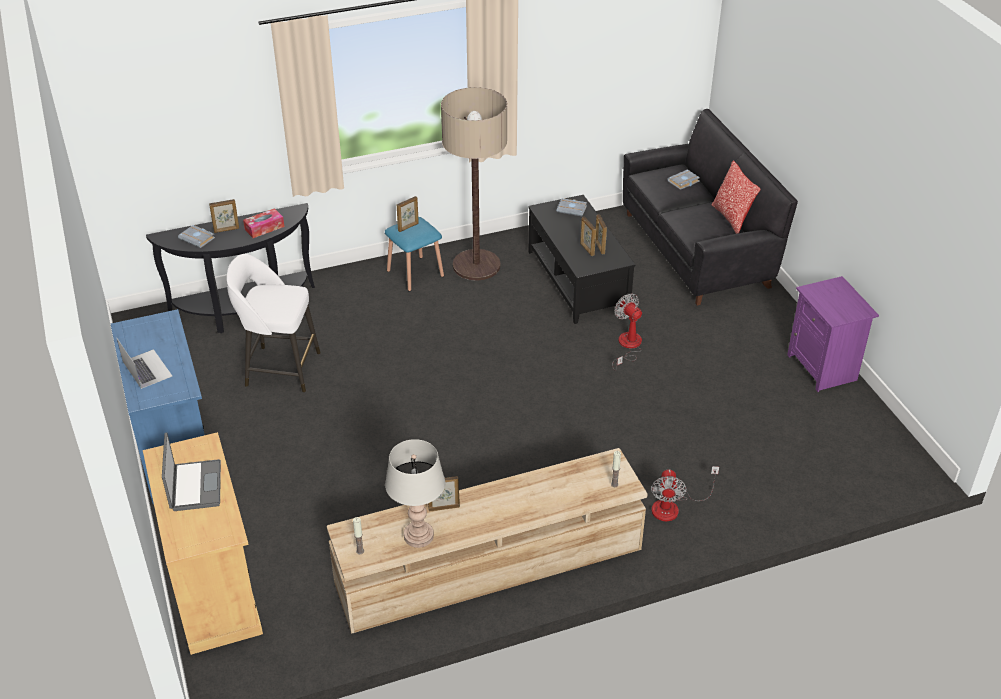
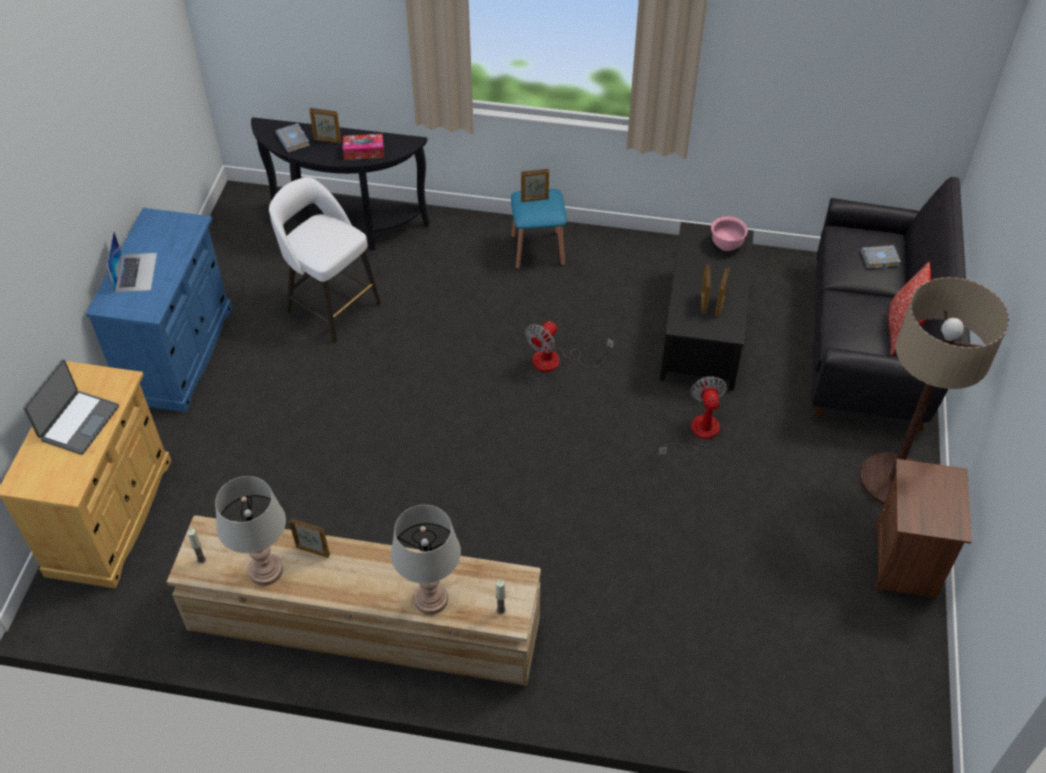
camera: 30 degrees right, 10 degrees up
(476, 266) = (607, 266): floor lamp -> floor lamp (892, 481)
(559, 499) = (431, 599): none -> grey table lamp
(572, 209) = (726, 244): grey book -> pink bowl
(673, 507) = (600, 652): fan -> fan (556, 361)
(823, 367) = (906, 562): purple nightstand -> brown nightstand

